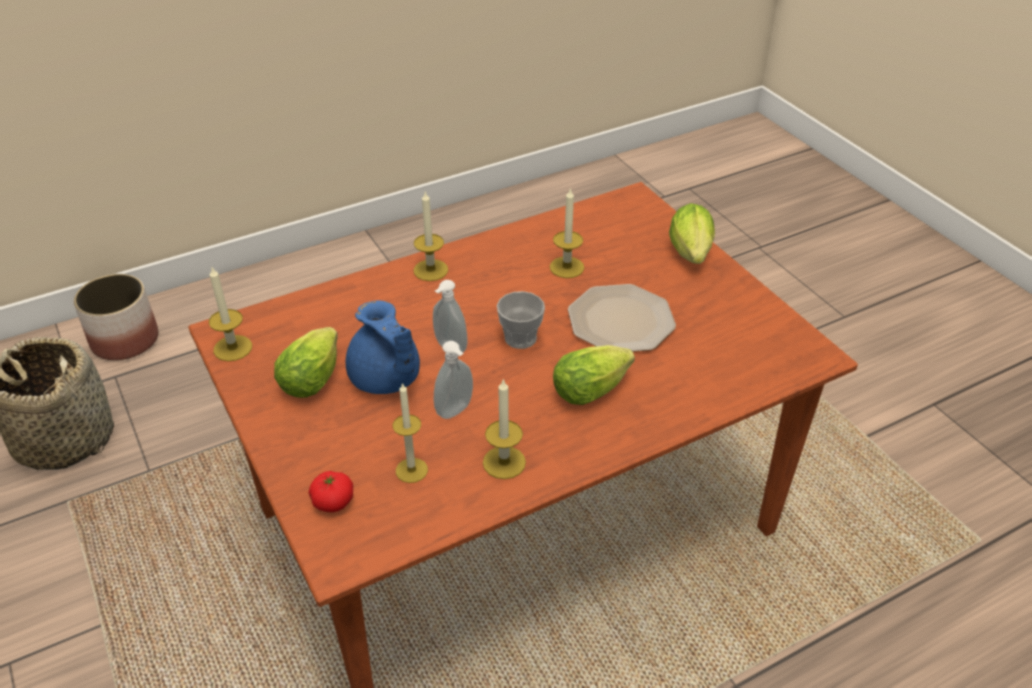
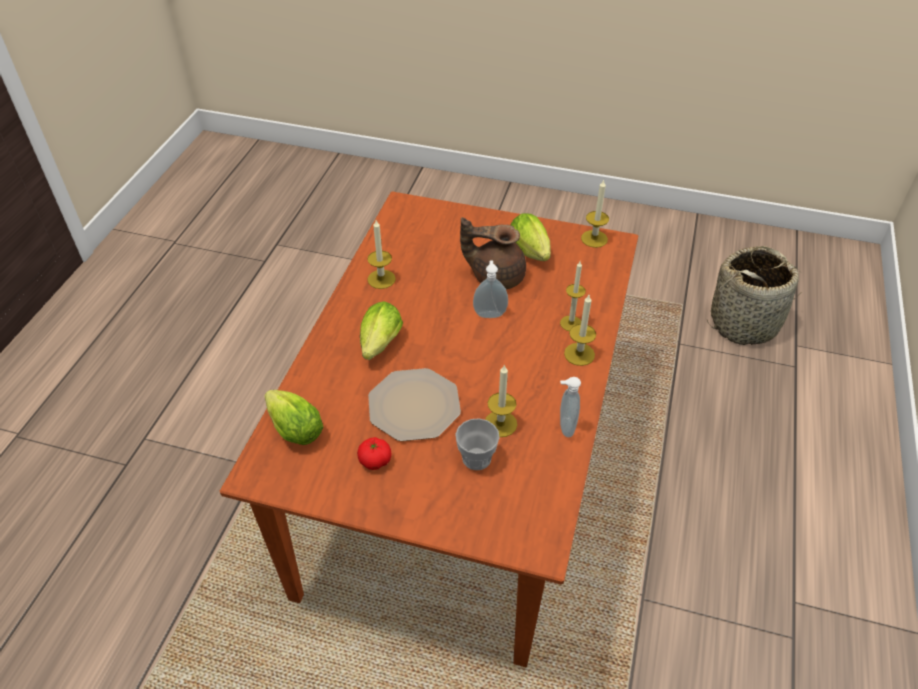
camera: 135 degrees right, 5 degrees up
(125, 340) = (839, 388): planter -> none
(333, 501) = (436, 218): tomato -> tomato (375, 460)
(386, 379) = (496, 276): blue teapot -> brown teapot
(411, 470) = (420, 249): candle -> candle (571, 323)
(456, 411) = (437, 285): soap dispenser -> soap dispenser (565, 427)
(520, 338) = (460, 348): cup -> cup (476, 458)
(691, 255) = (425, 510): lettuce -> lettuce (293, 427)

